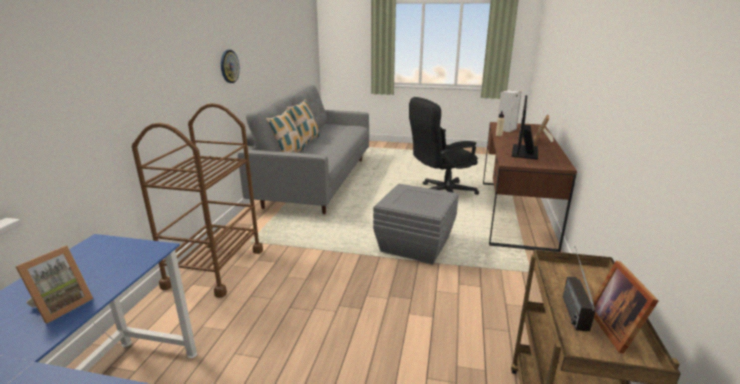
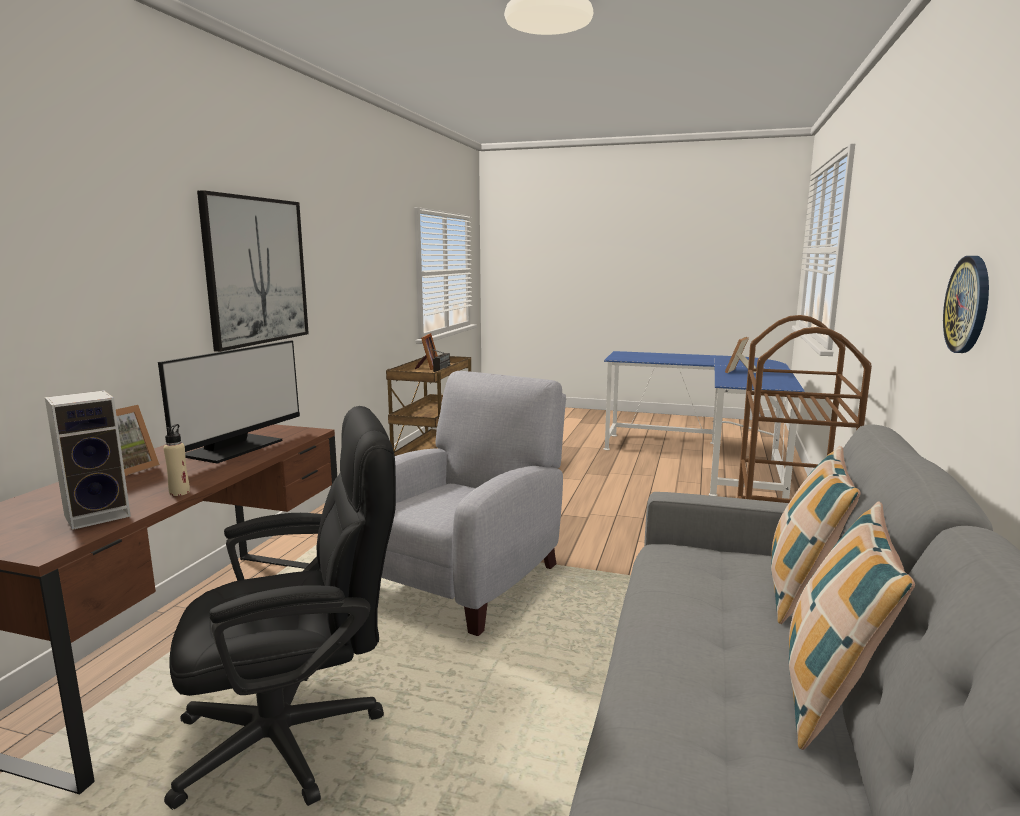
camera: 175 degrees left, 10 degrees down
(414, 244) = (468, 578): grey storage box -> grey armchair
(614, 80) = (256, 271): none -> picture

